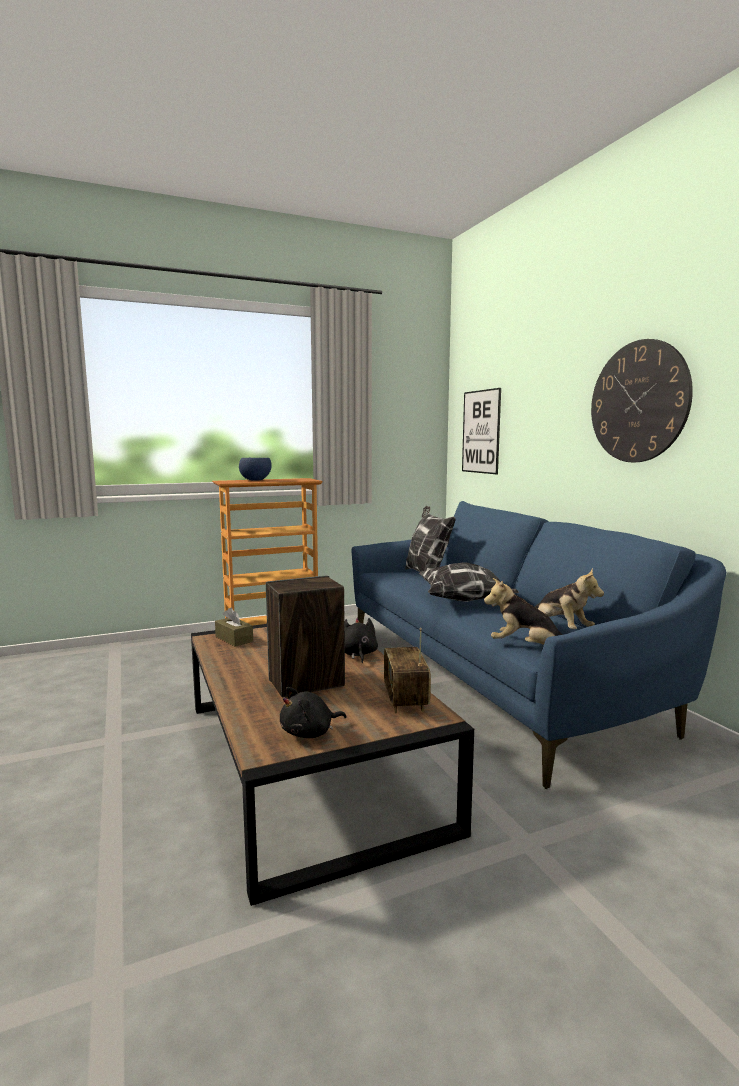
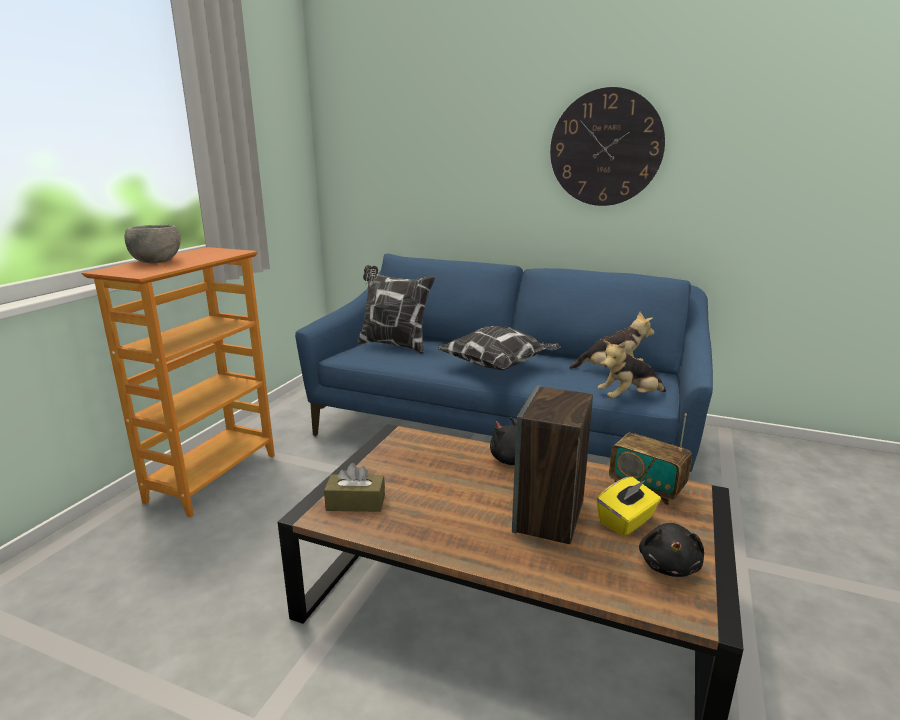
camera: 45 degrees left, 10 degrees up
(255, 480) = (155, 262): blue bowl -> grey bowl
(343, 706) = (626, 521): none -> yellow tissue box
(481, 432) = (380, 170): picture -> none

